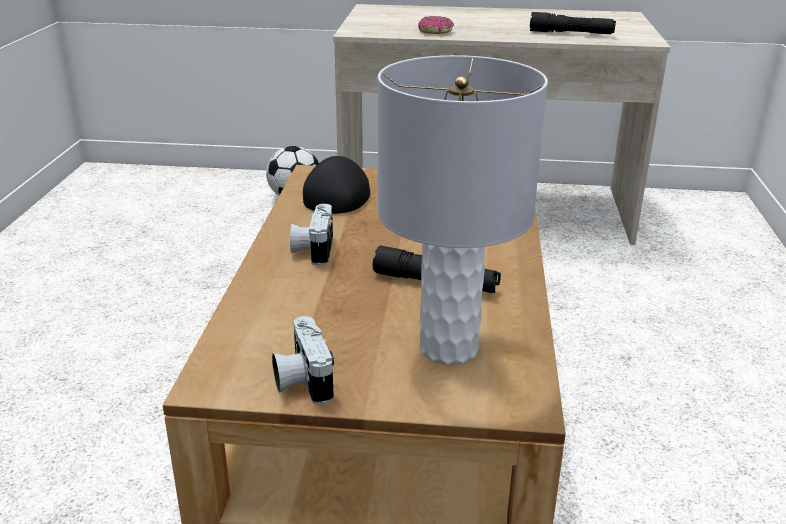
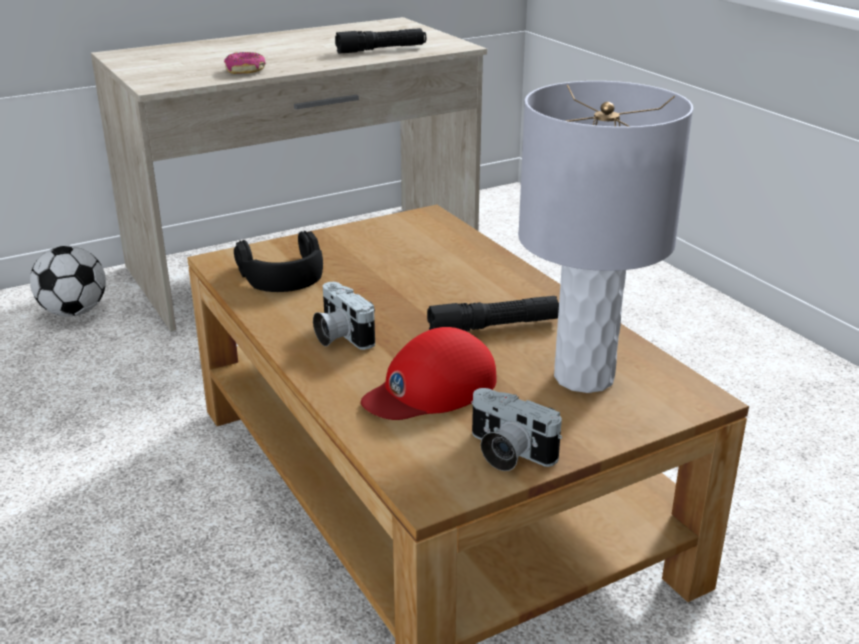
camera: 35 degrees left, 0 degrees up
(318, 310) = (431, 389): none -> red cap
(339, 194) = (282, 273): black cap -> black headphones

